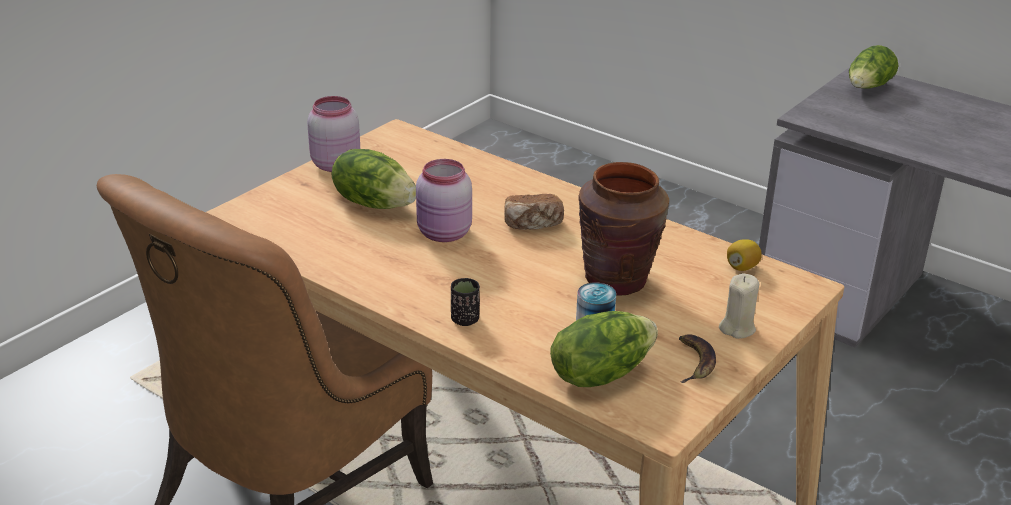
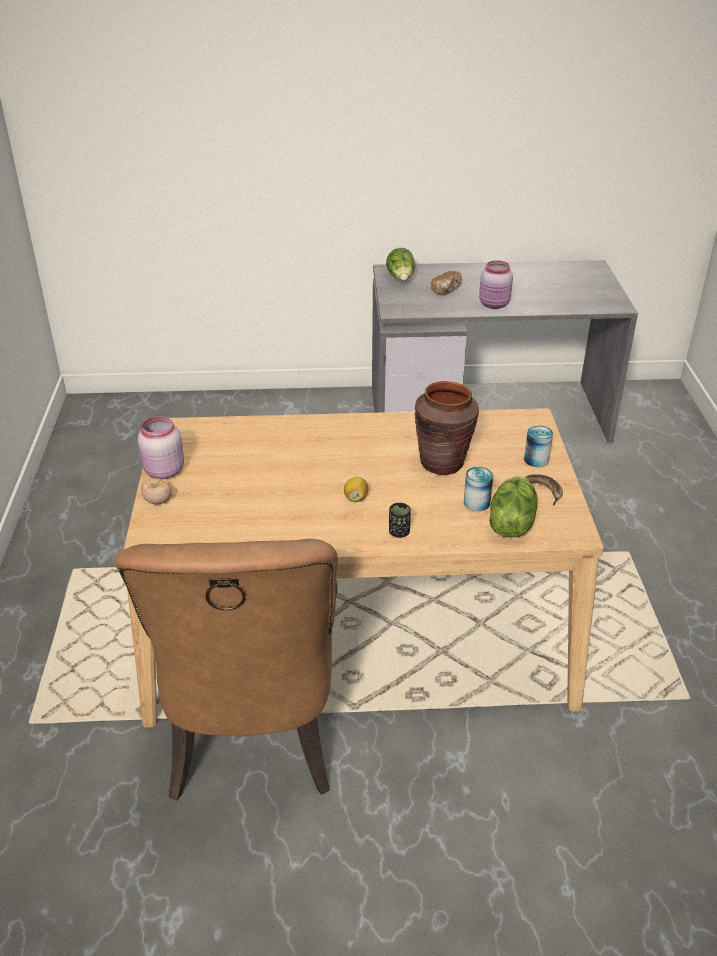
camera: 40 degrees left, 5 degrees up
(293, 186) = (157, 501): none -> tomato
(374, 203) = (232, 485): lettuce -> none
(444, 234) = (307, 484): pink jar -> pink jar (494, 305)
(533, 224) = (349, 451): bread -> bread (447, 290)
(737, 328) = (536, 459): beige candle -> can
(742, 267) = (491, 422): lemon -> lemon (356, 498)

